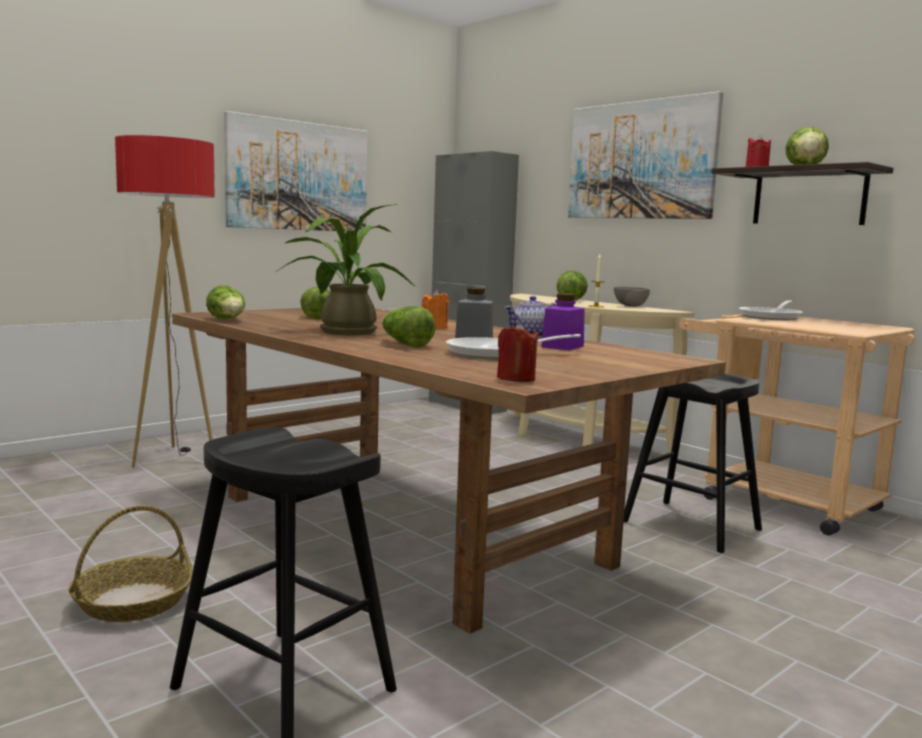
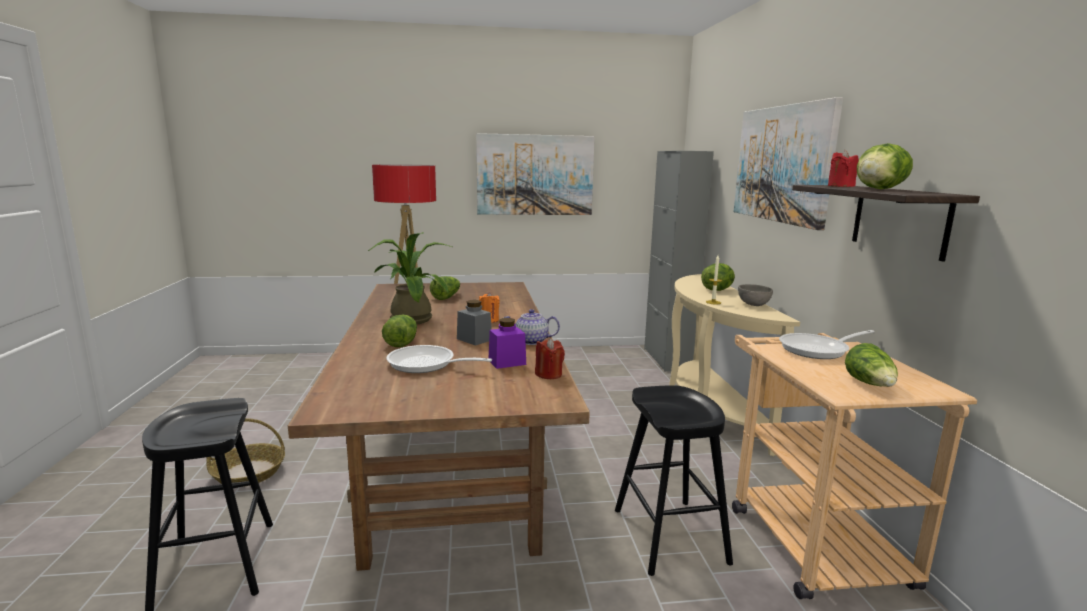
camera: 35 degrees right, 5 degrees up
(228, 320) = (383, 295): lettuce -> lettuce (870, 385)
(516, 378) = (340, 402): red candle -> red candle (549, 374)

